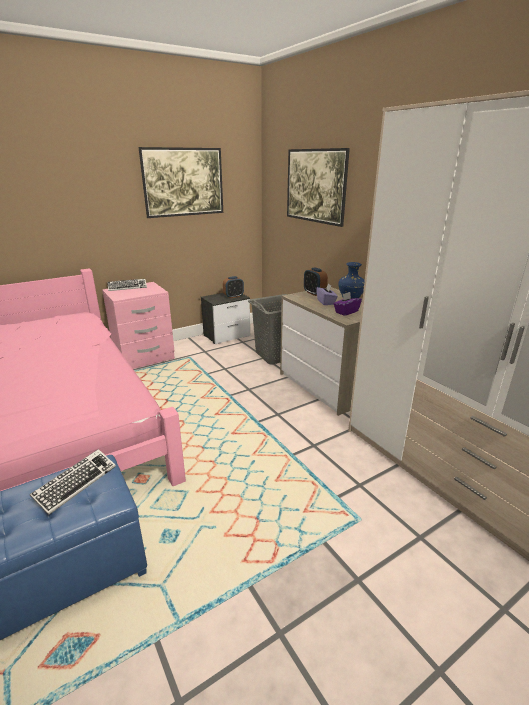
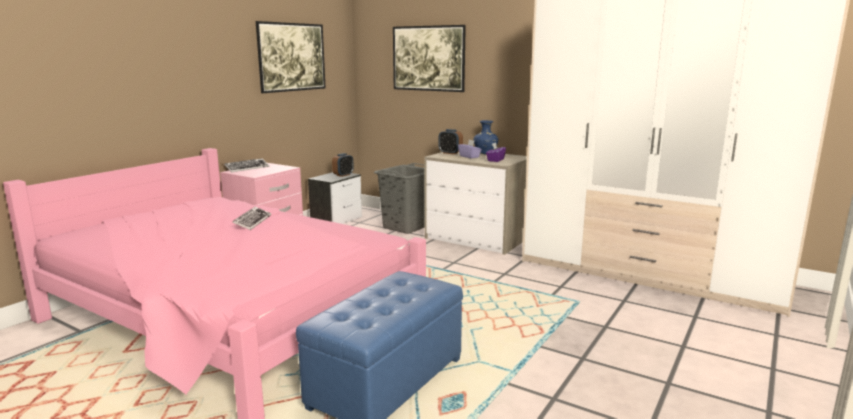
camera: 25 degrees left, 10 degrees down
(76, 483) = (402, 284): keyboard -> keyboard (252, 221)

